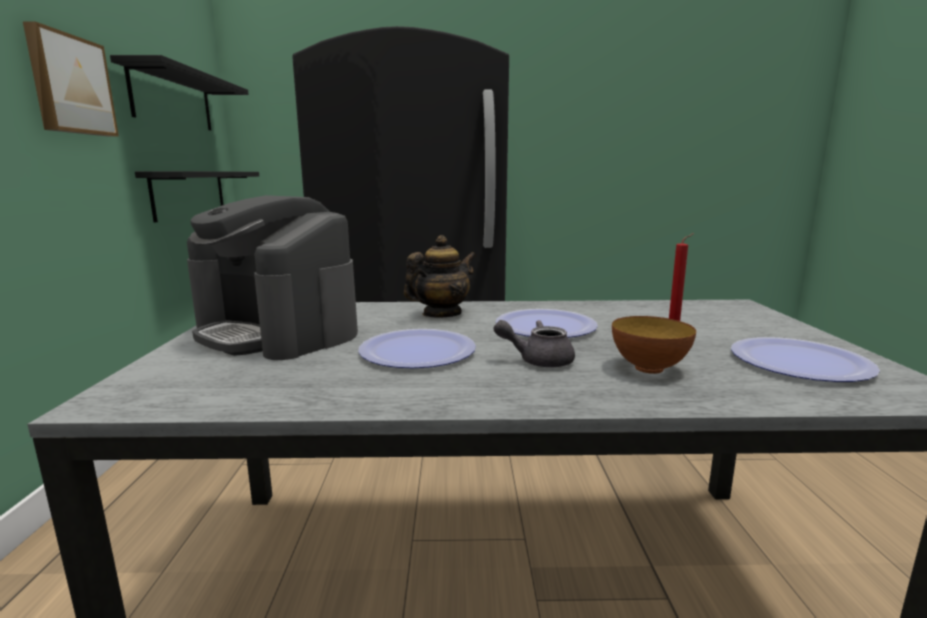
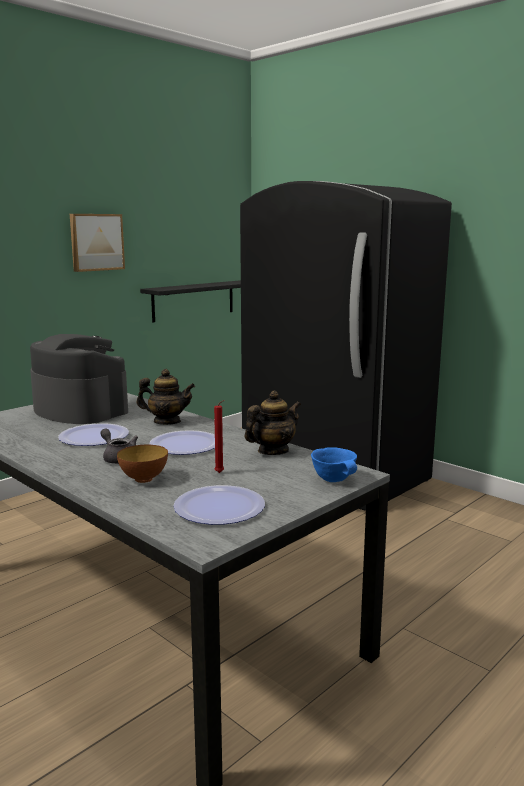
camera: 45 degrees right, 0 degrees up
(172, 100) = (187, 234): black shelf -> none
(278, 332) = (80, 410): coffee machine -> coffee machine turned 135 degrees clockwise
(629, 308) = (273, 451): none -> teapot
(749, 313) = (335, 480): none -> blue bowl

